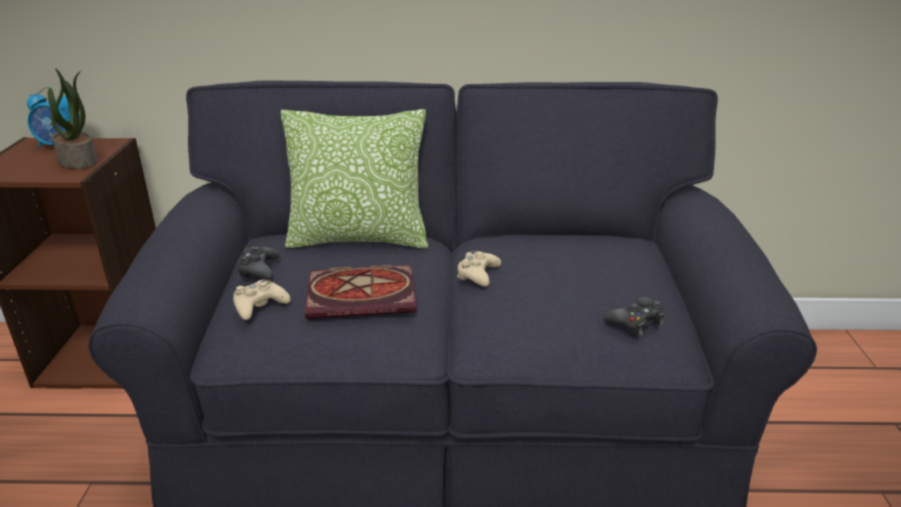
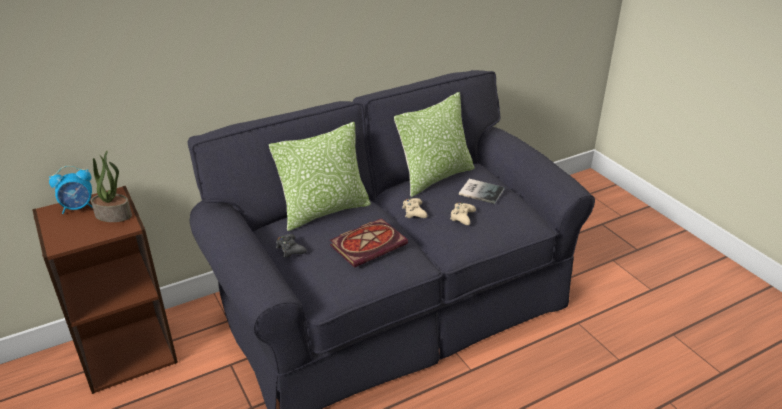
camera: 30 degrees left, 5 degrees up
(259, 306) = (319, 269): beige game controller -> beige game controller (462, 217)
(559, 240) = (435, 177): none -> pillow
(611, 275) = (480, 191): none -> book
(636, 322) = (511, 213): black game controller -> none

